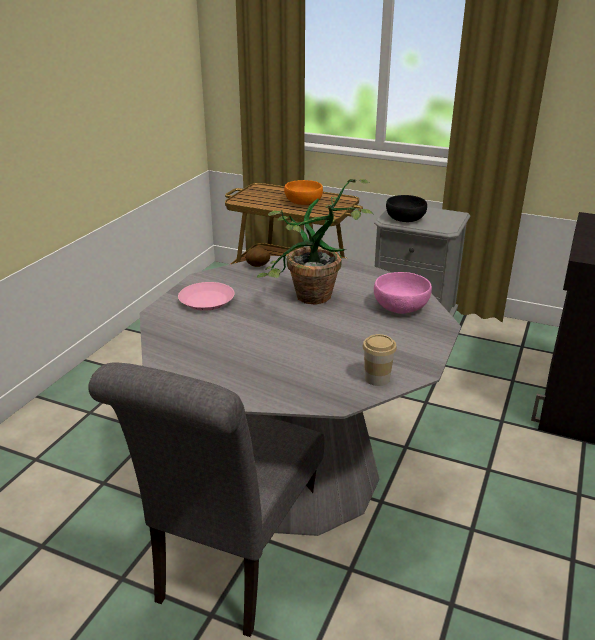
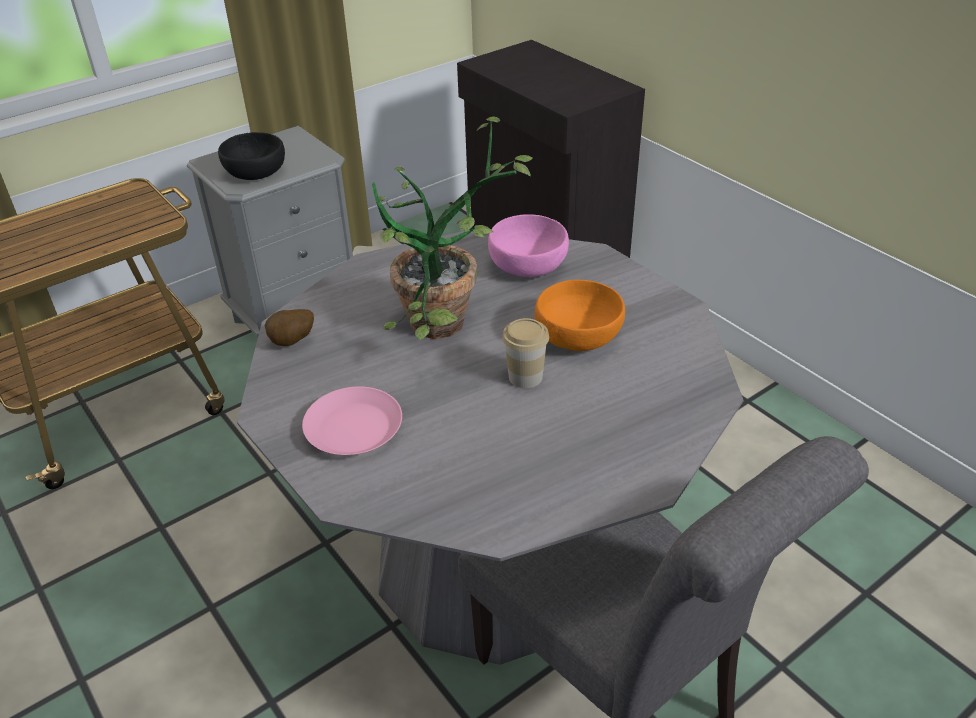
camera: 60 degrees left, 10 degrees up
(303, 202) = (83, 229): orange bowl -> orange bowl (579, 336)
(377, 378) = (679, 345): cup -> cup (525, 377)

